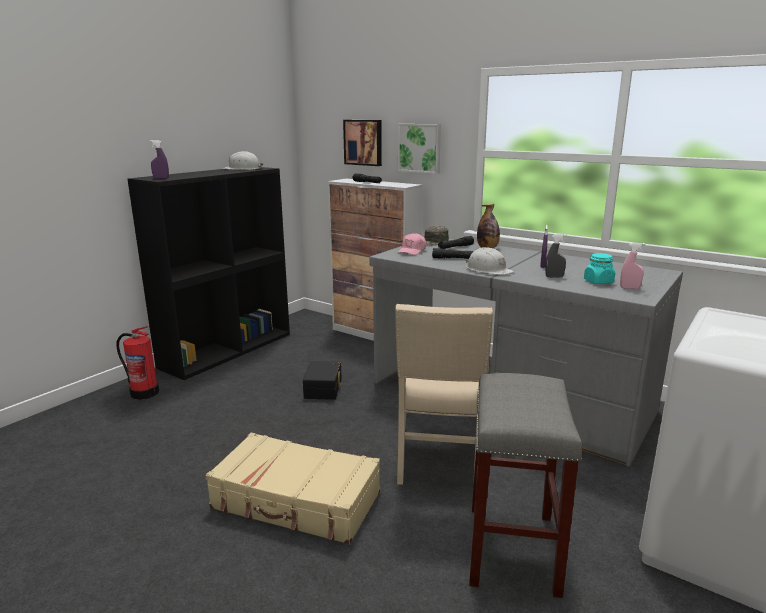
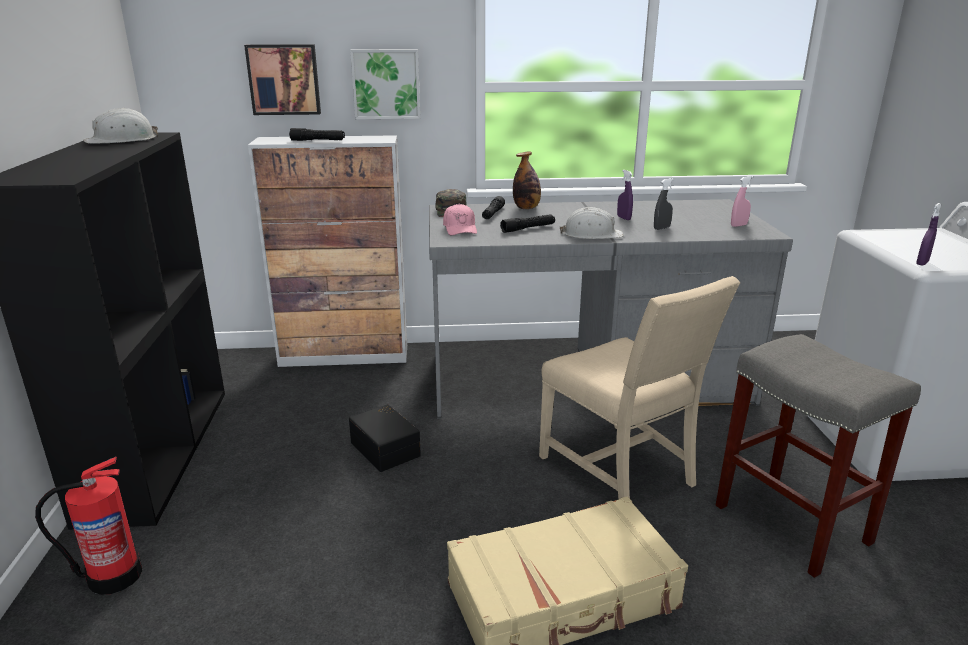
camera: 40 degrees left, 5 degrees up
(161, 178) = (48, 177): purple spray bottle -> purple spray bottle (922, 263)
(598, 282) = (704, 225): turquoise jar -> none

